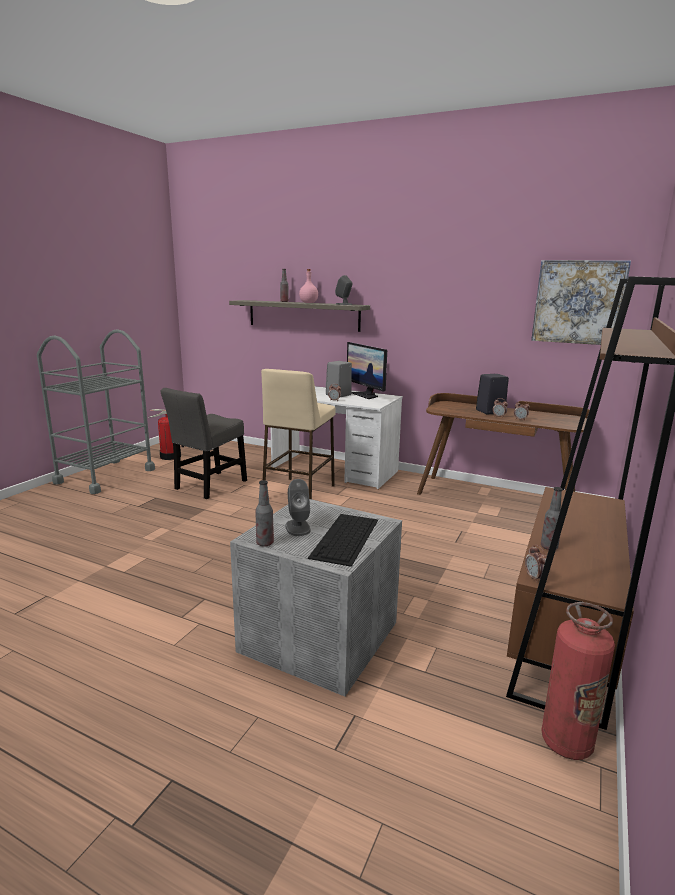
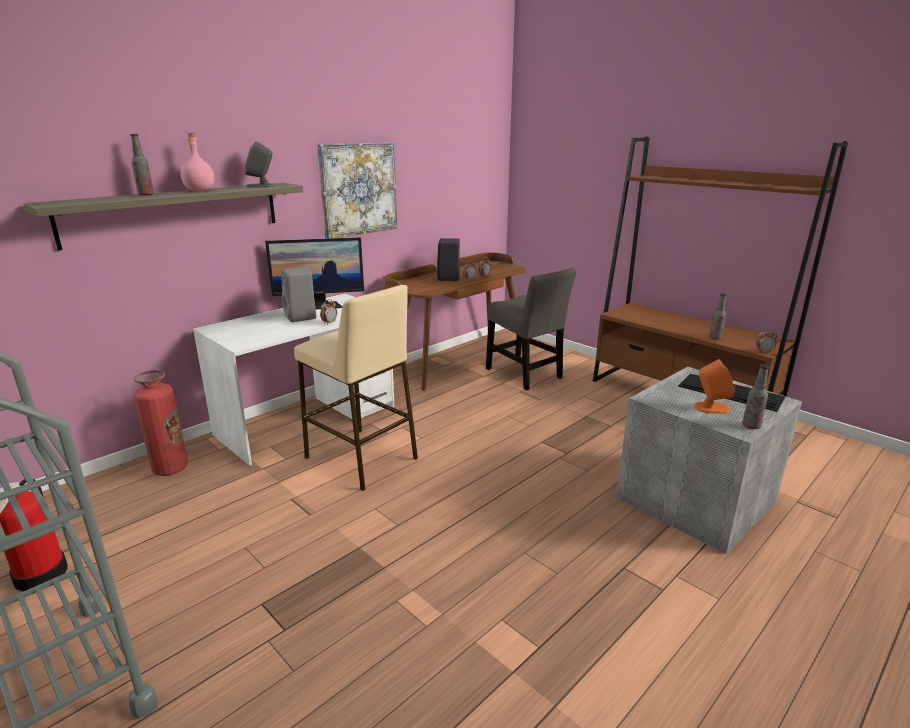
camera: 70 degrees left, 5 degrees up
(209, 486) = (263, 535): grey chair -> grey chair (525, 375)
(297, 527) = (711, 408): grey speaker -> orange speaker
(566, 742) = (796, 432): fire extinguisher -> fire extinguisher (170, 468)
(578, 302) = (472, 157): picture -> picture (358, 189)

